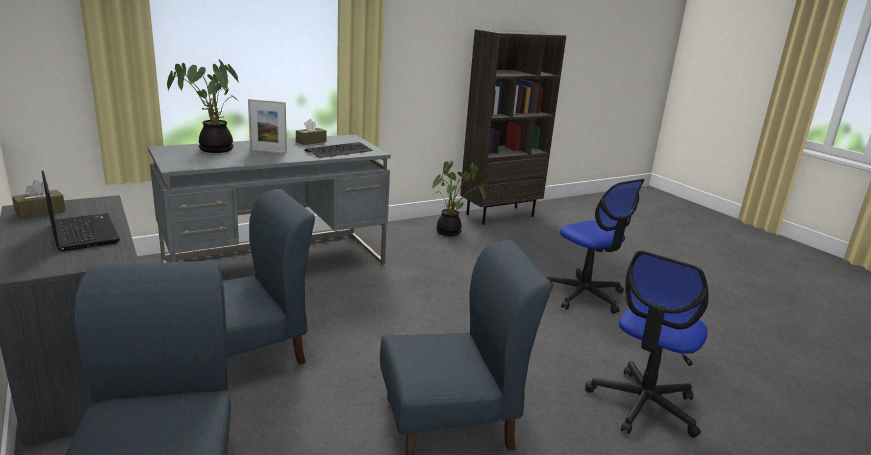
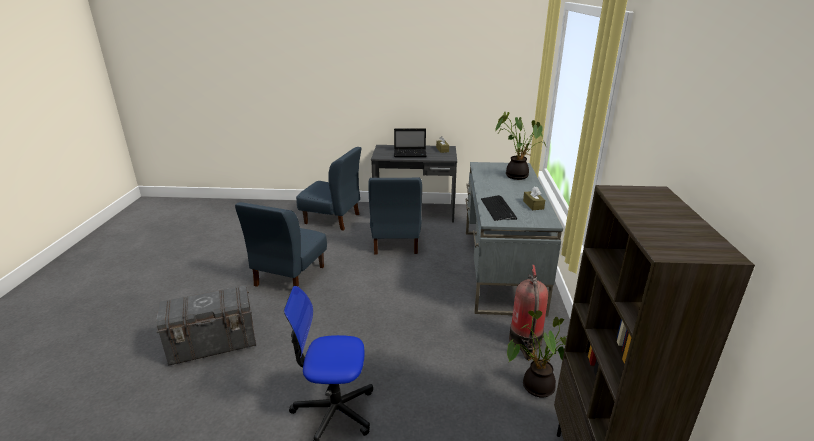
camera: 125 degrees right, 5 degrees up
(268, 151) = (505, 188): picture frame -> none
(401, 240) = (525, 342): none -> fire extinguisher
(643, 405) = (214, 345): office chair -> grey storage box

